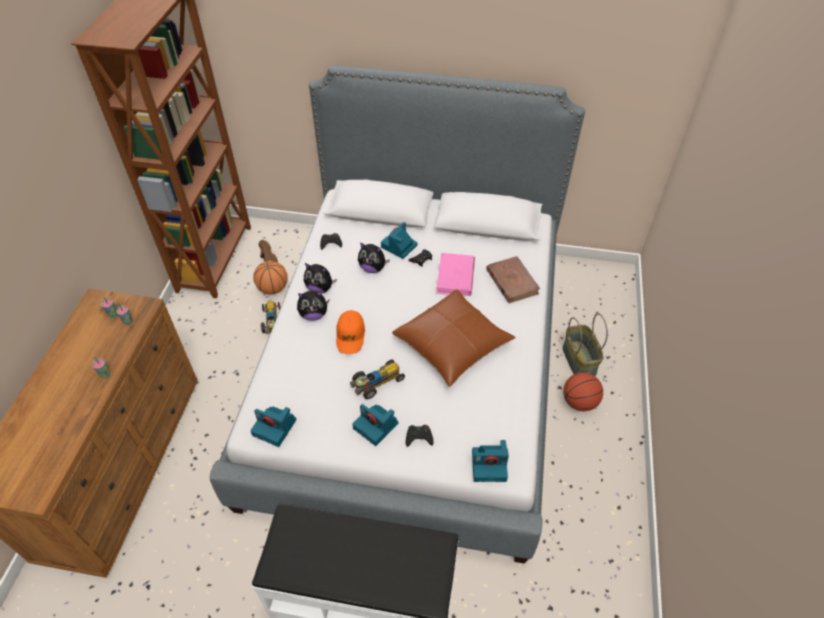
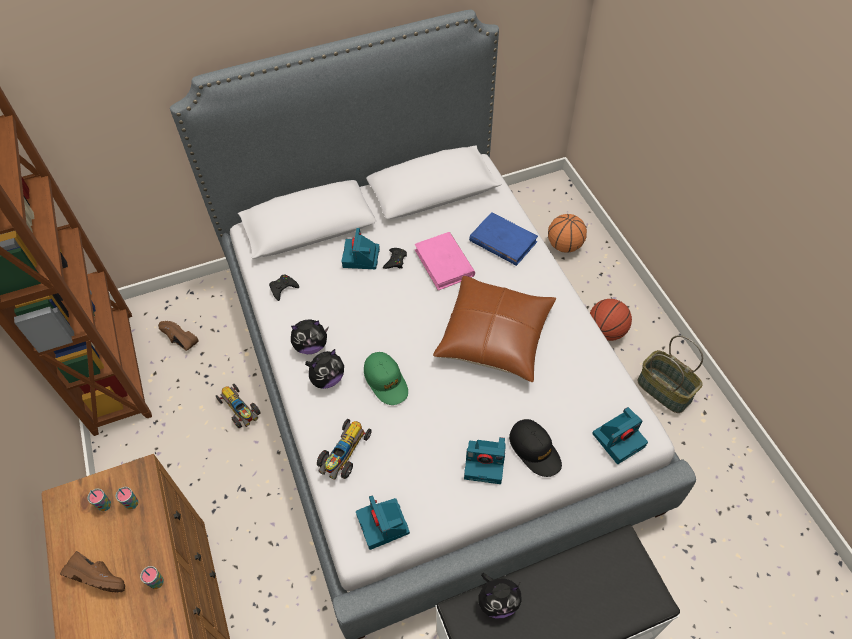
camera: 30 degrees left, 5 degrees up
(80, 352) = (100, 575): none -> brown shoe
(273, 289) = (212, 372): basketball -> basketball (564, 246)
(275, 427) = (384, 525): camera -> camera turned 75 degrees clockwise
(350, 335) = (386, 381): orange cap -> green cap
(372, 268) = (351, 295): plush toy -> plush toy (497, 601)
(376, 383) = (451, 417): toy car -> toy car (344, 454)
(419, 437) = (535, 450): black game controller -> black cap
(512, 281) = (502, 241): brown book -> blue book
(580, 360) = (579, 289): basket -> basket (665, 390)

